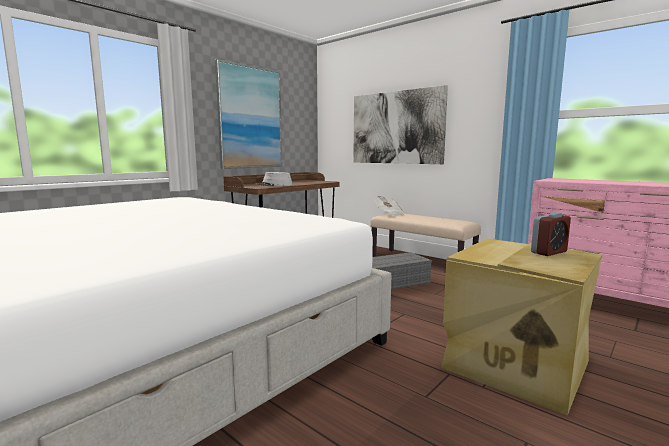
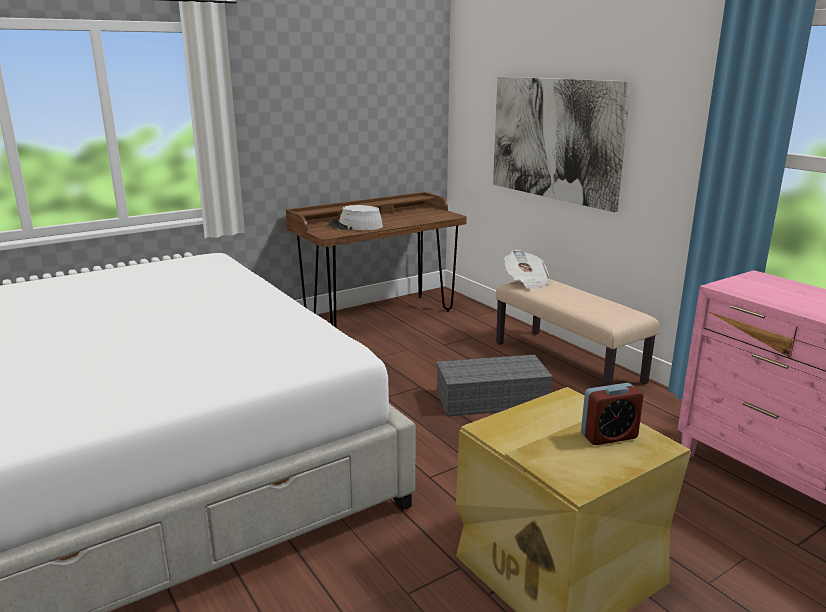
camera: 15 degrees right, 10 degrees up
(250, 118) = (329, 117): picture -> none

